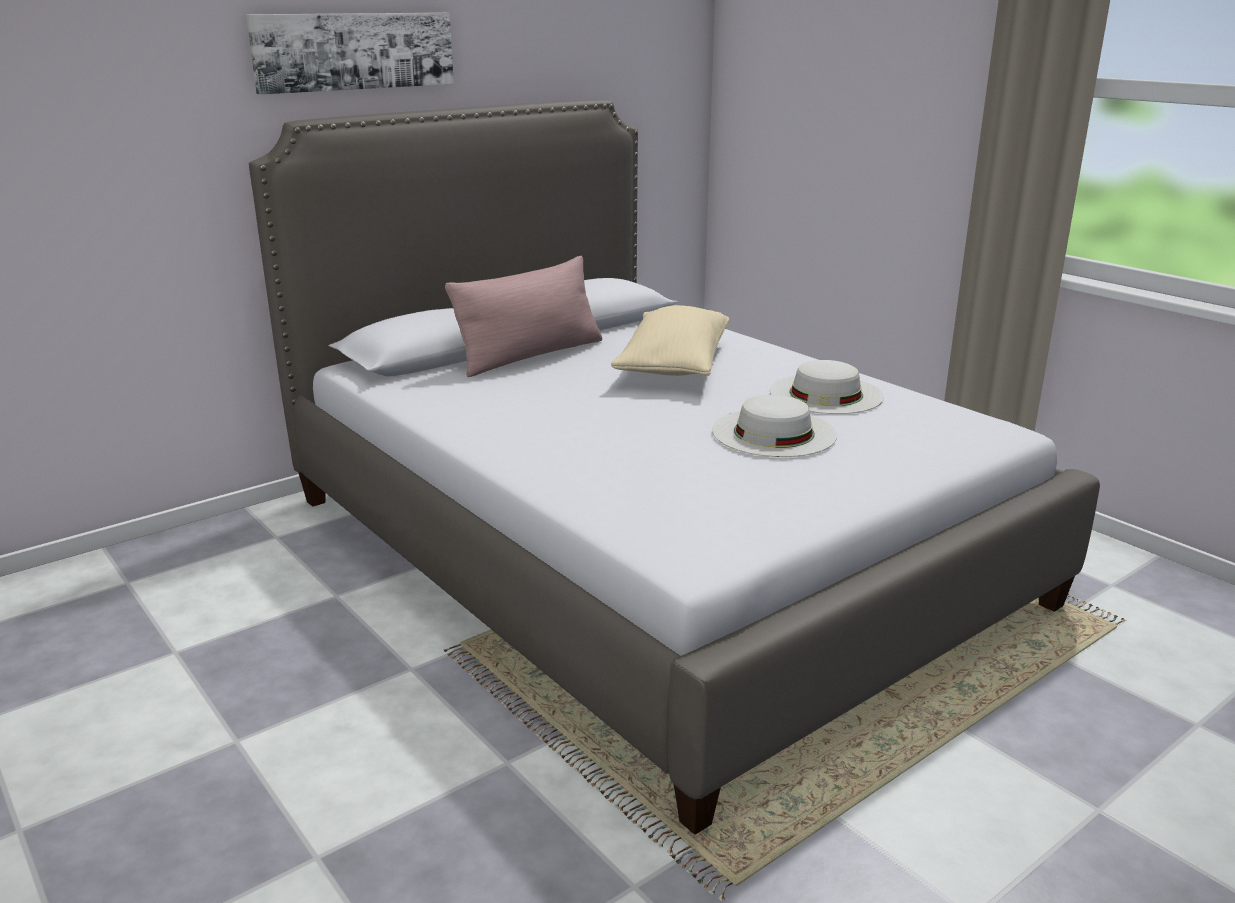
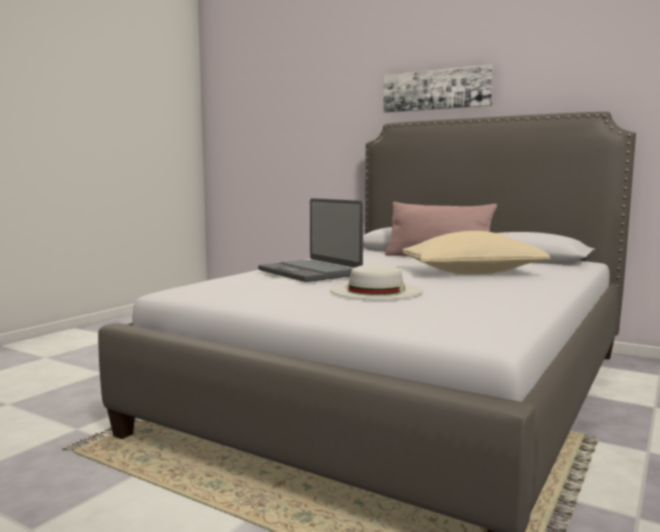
camera: 70 degrees right, 15 degrees down
(626, 446) = (310, 272): none -> laptop
(826, 394) = (480, 296): white hat -> none

